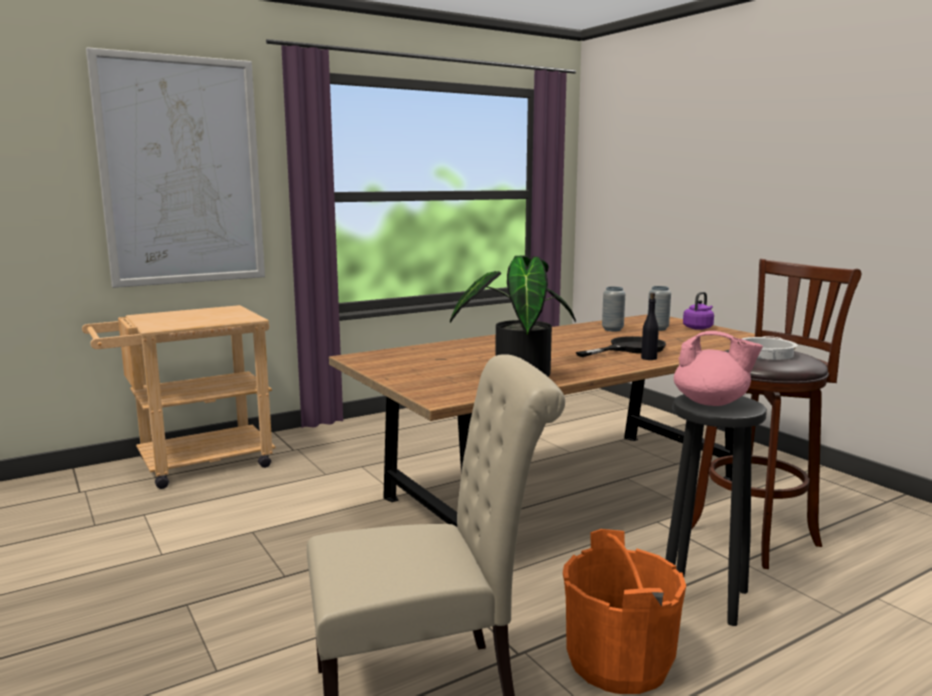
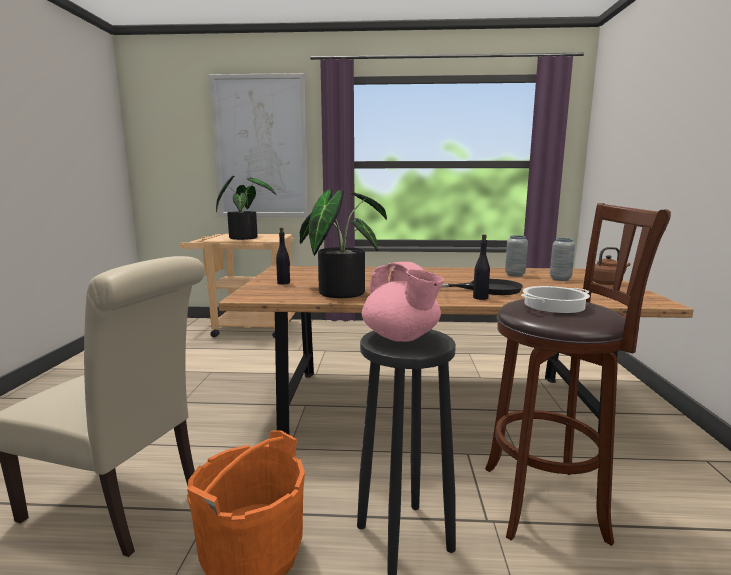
camera: 35 degrees right, 0 degrees up
(196, 319) = (246, 237): none -> potted plant
(425, 375) = (284, 283): none -> black bottle
(698, 327) = (607, 283): purple kettle -> brown kettle

